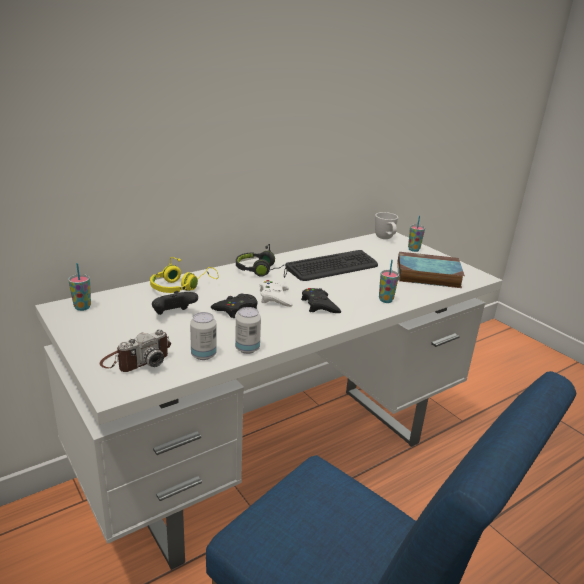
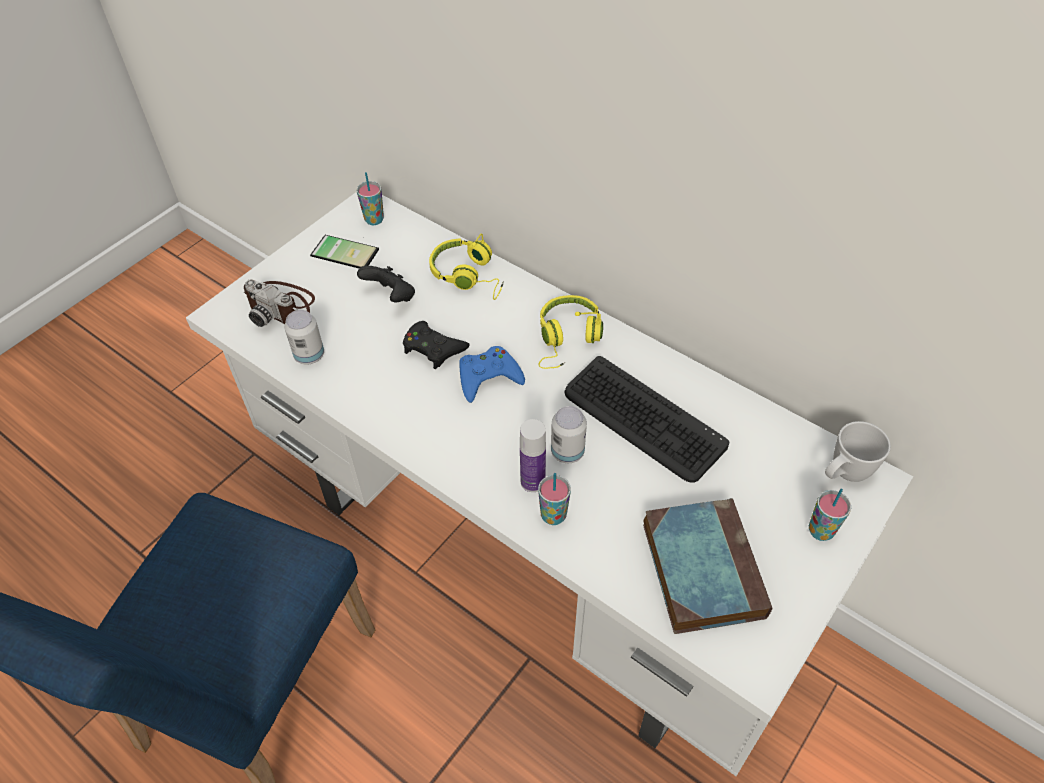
camera: 75 degrees right, 25 degrees up
(103, 323) = (346, 250): none -> phone
(247, 349) = (337, 389): can -> can (567, 452)
(262, 271) = (567, 339): black headphones -> yellow headphones
(275, 298) = (488, 377): white game controller -> blue game controller
(319, 305) = (490, 433): black game controller -> none
(360, 301) = (532, 481): none -> bottle

